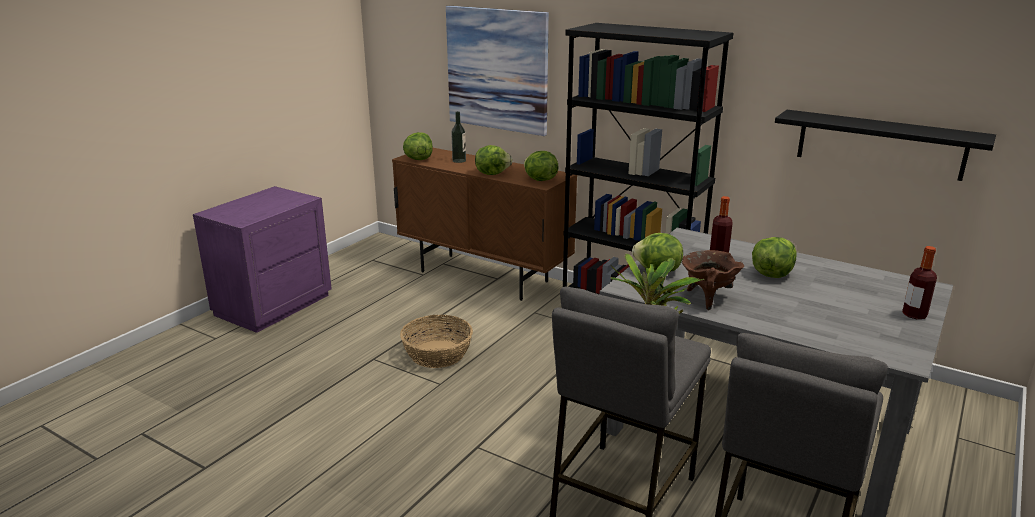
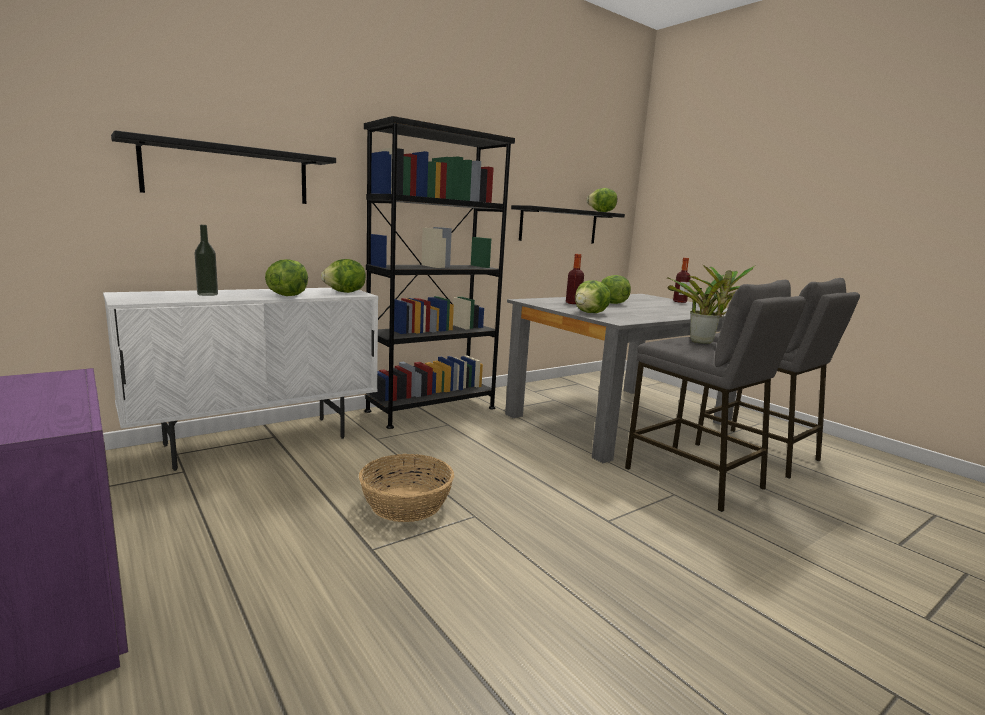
camera: 70 degrees left, 10 degrees down
(418, 159) = (150, 299): lettuce -> lettuce (601, 212)
(484, 277) = (258, 441): brown cabinet -> white cabinet
(497, 69) = (228, 173): picture -> black shelf
(707, 298) = (645, 315): brown cooking pot -> none

